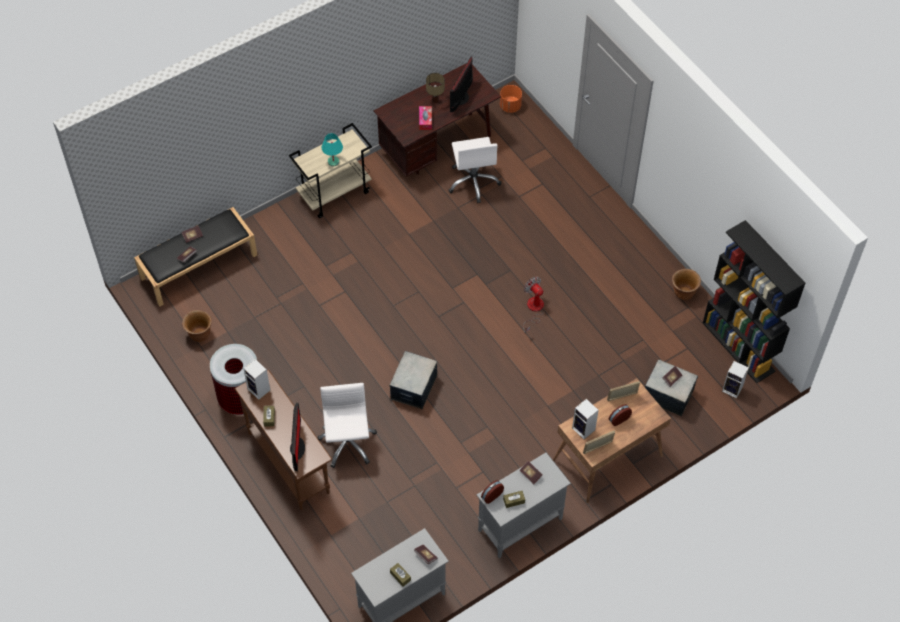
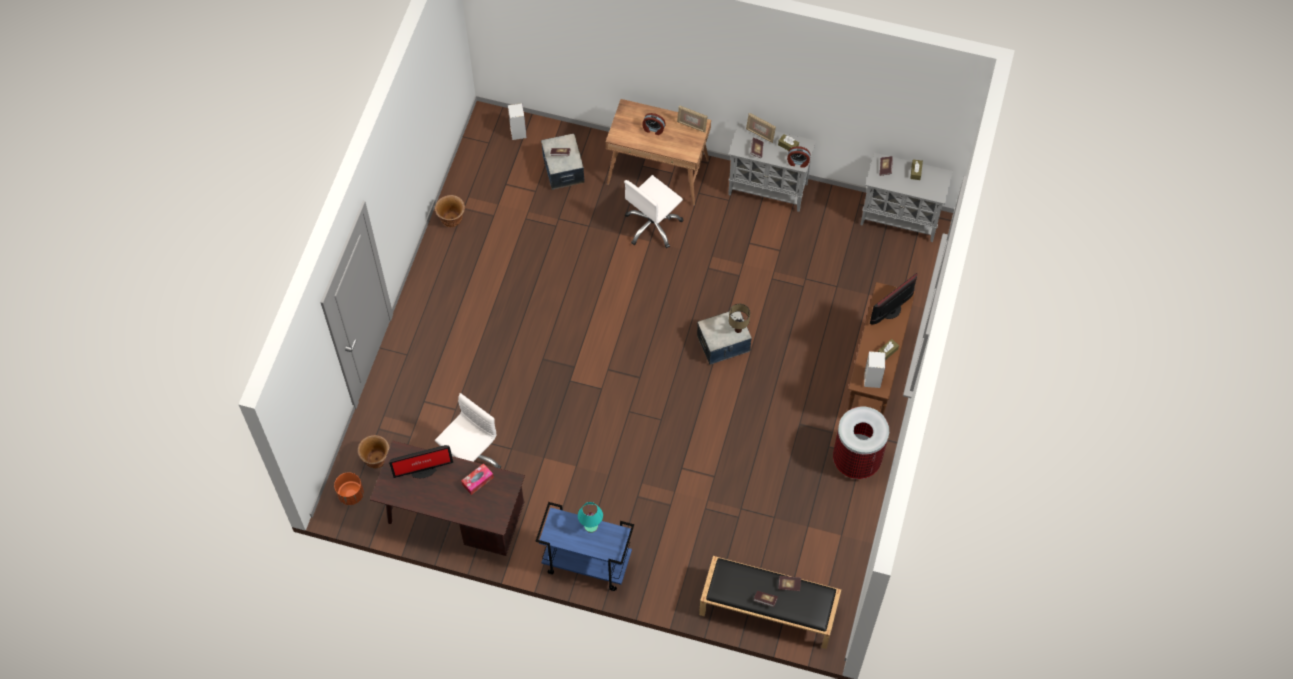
camera: 130 degrees left, 5 degrees up
(199, 334) = (831, 545): brown planter -> brown planter (377, 460)
(334, 193) = (586, 563): beige cart -> blue cart
(347, 443) = (817, 351): white office chair -> white office chair (653, 225)
(435, 100) = (446, 491): table lamp -> table lamp (738, 330)
(533, 309) = (567, 313): fan -> none
(584, 429) = (684, 144): speaker -> none
(622, 397) = (632, 139): picture frame -> picture frame (760, 134)
(739, 347) = (472, 151): black bookcase -> none

